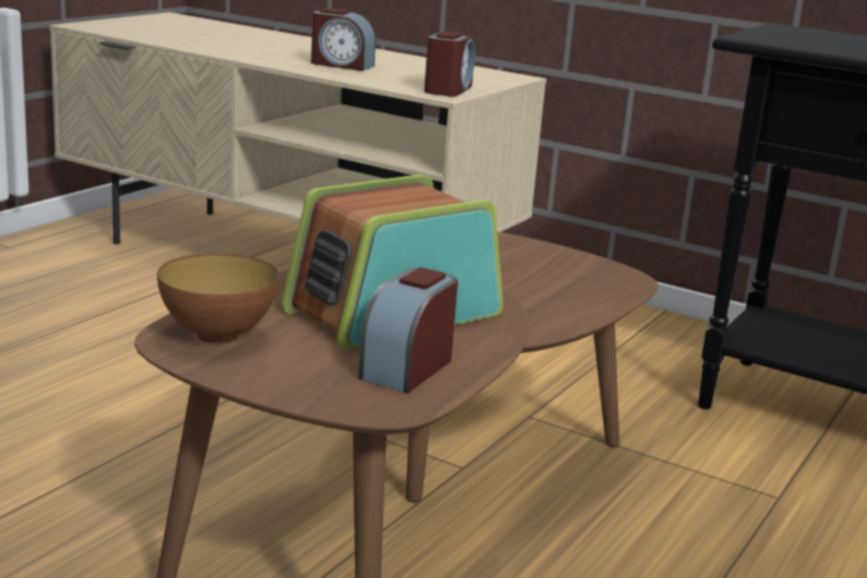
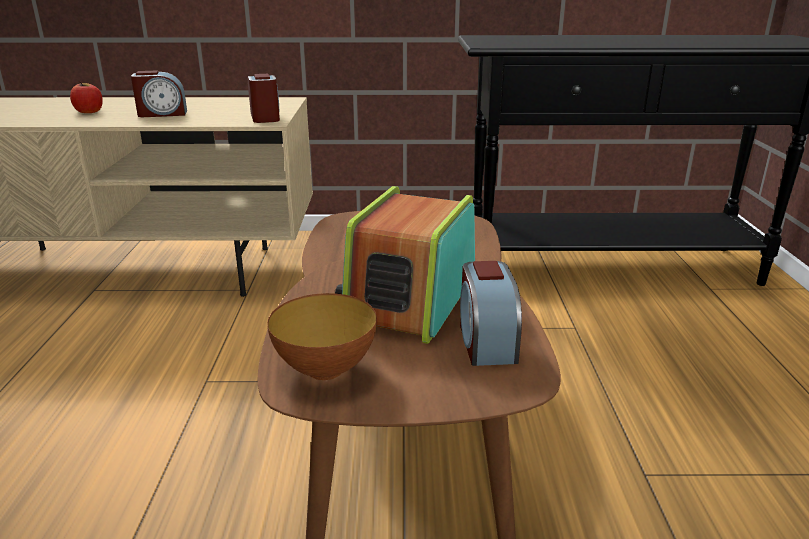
camera: 30 degrees left, 5 degrees up
(271, 49) = (89, 112): none -> apple

